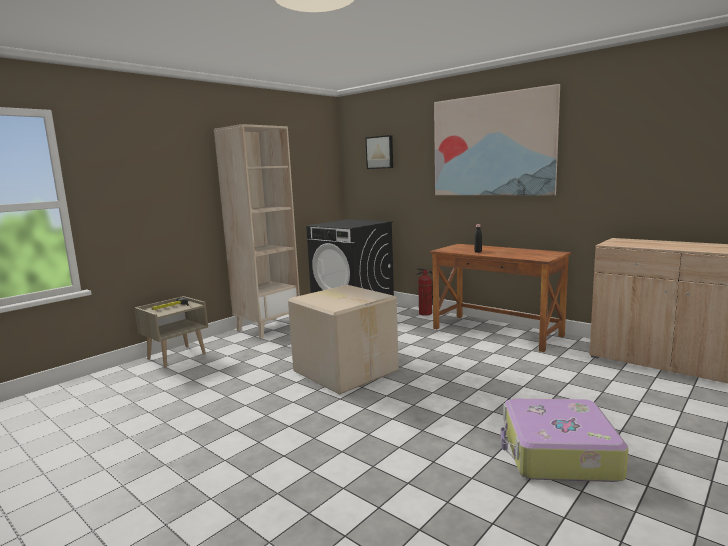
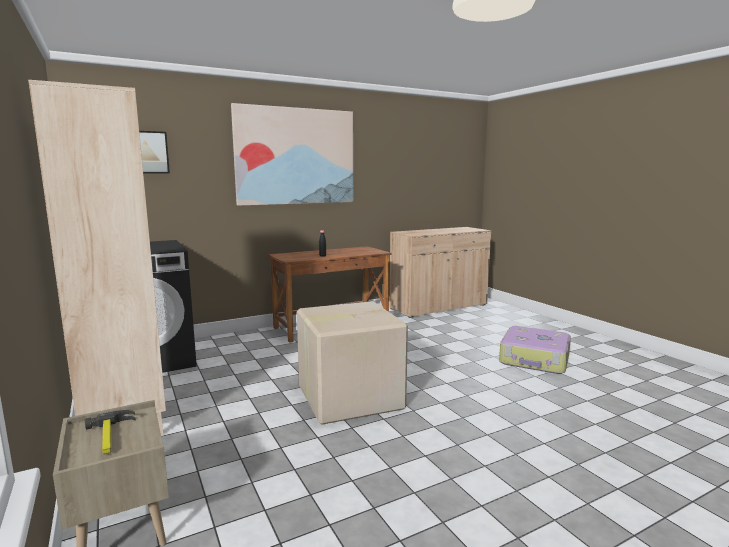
camera: 70 degrees left, 0 degrees up
(425, 313) = (242, 336): fire extinguisher -> none

